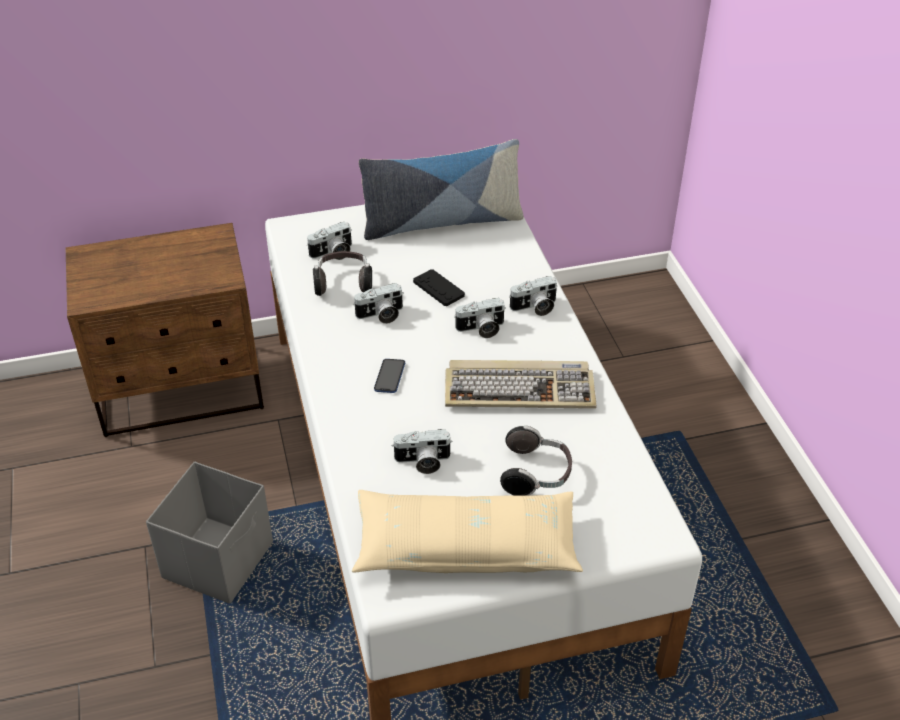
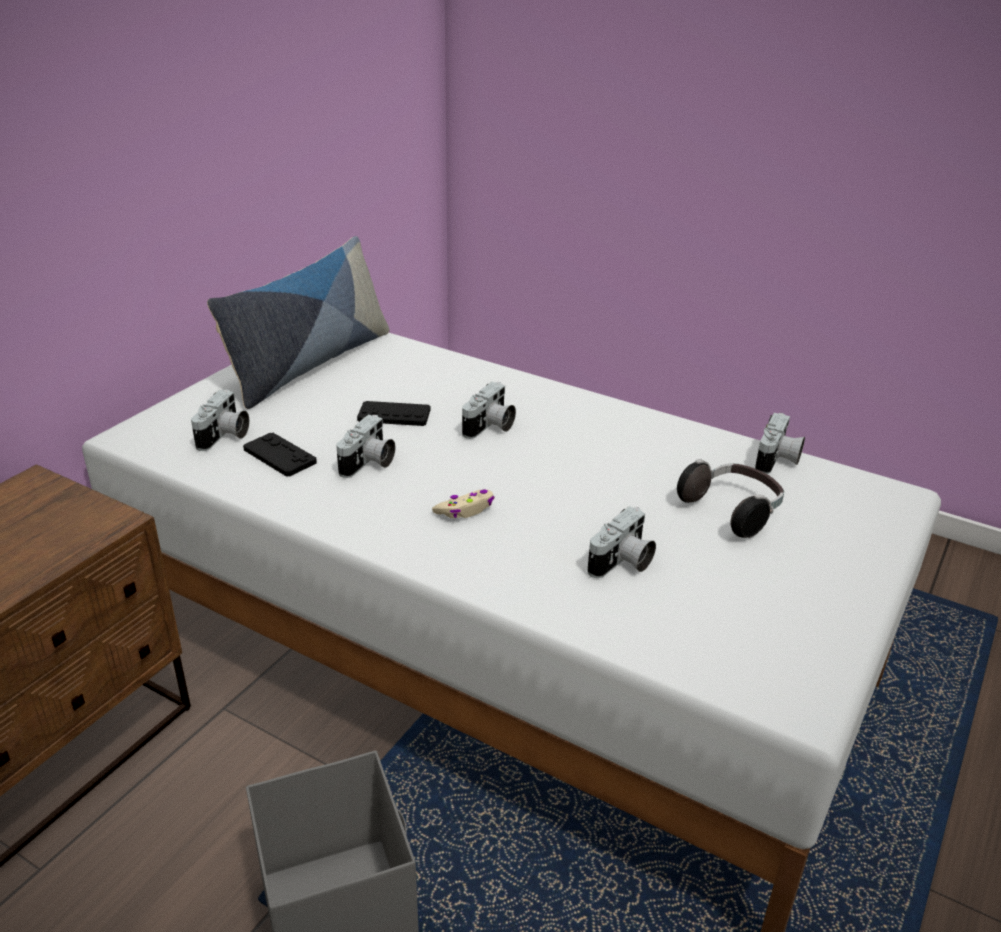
camera: 45 degrees left, 10 degrees down
(343, 283) = (280, 456): headphones -> black game controller
(389, 377) = (466, 510): phone -> beige game controller
(466, 546) = (784, 608): beige pillow -> none
(520, 389) = (603, 454): keyboard -> none
(535, 308) = (510, 389): camera -> camera (777, 460)

